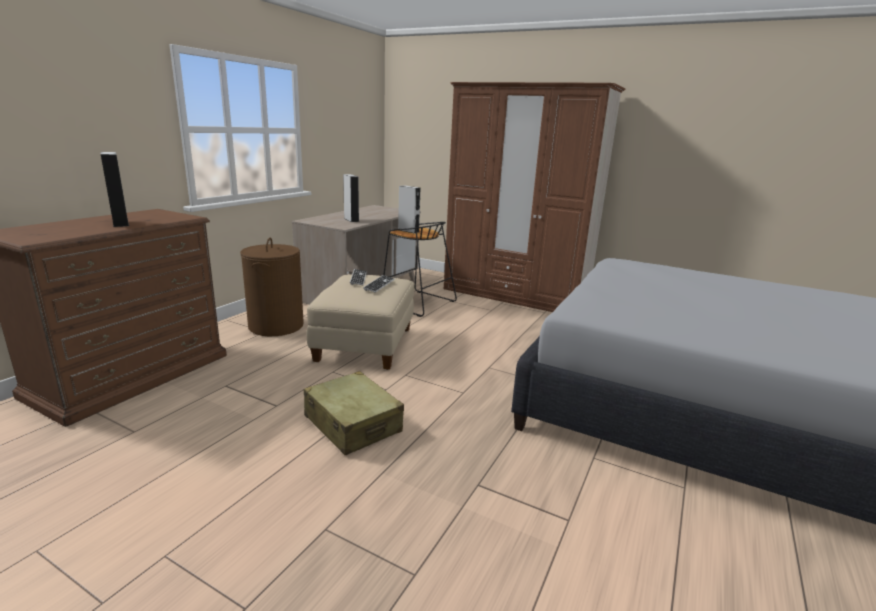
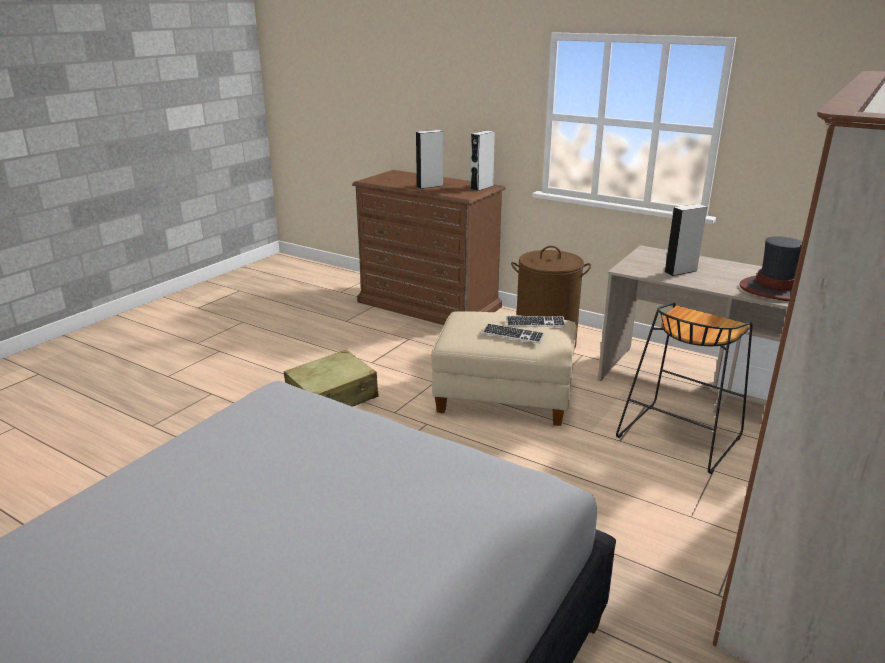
camera: 95 degrees right, 5 degrees up
(385, 212) = (775, 290): none -> hat
(408, 231) = (692, 317): grey speaker -> grey speaker (481, 187)

